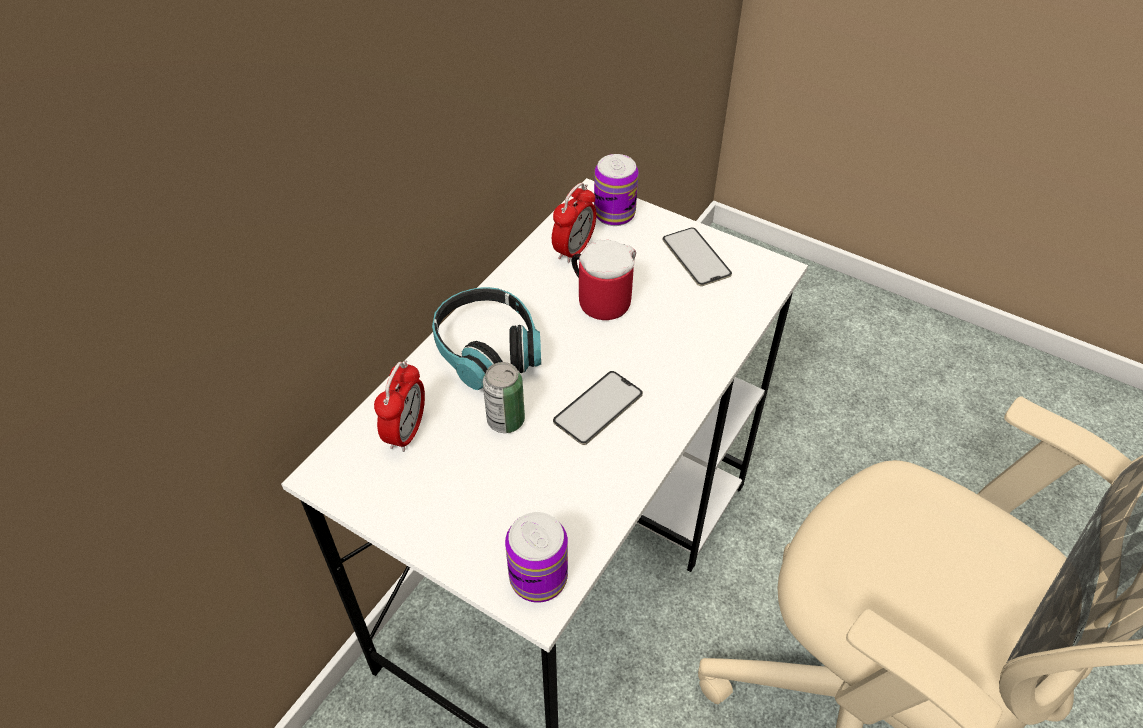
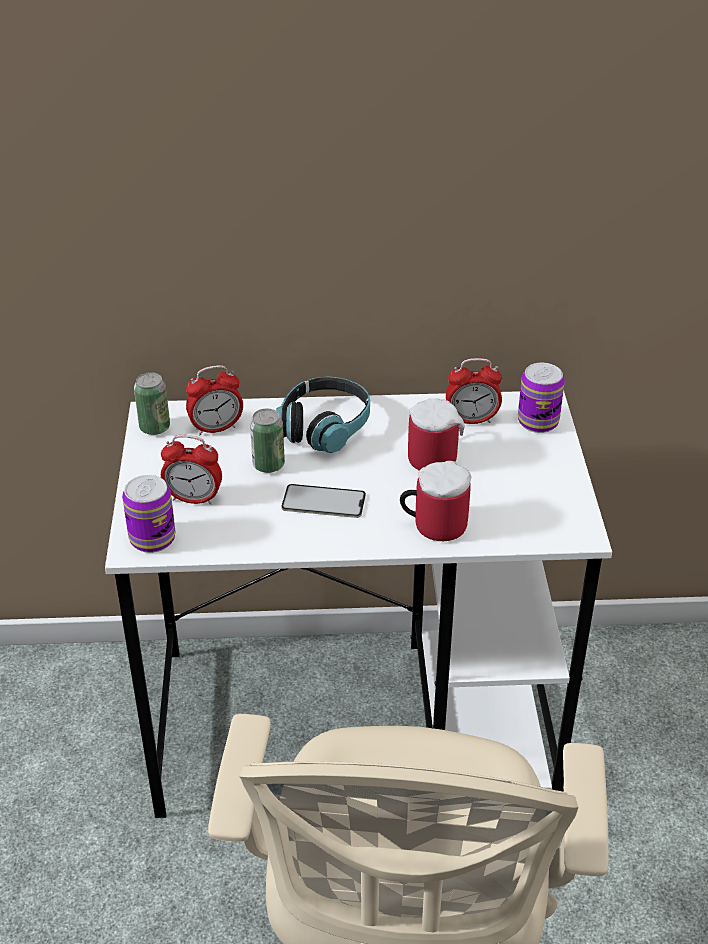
camera: 55 degrees right, 10 degrees down
(352, 484) = (154, 427): none -> can
(504, 508) = (194, 499): none -> alarm clock
(692, 349) = (433, 524): none -> mug
(696, 257) = (541, 484): phone -> none

